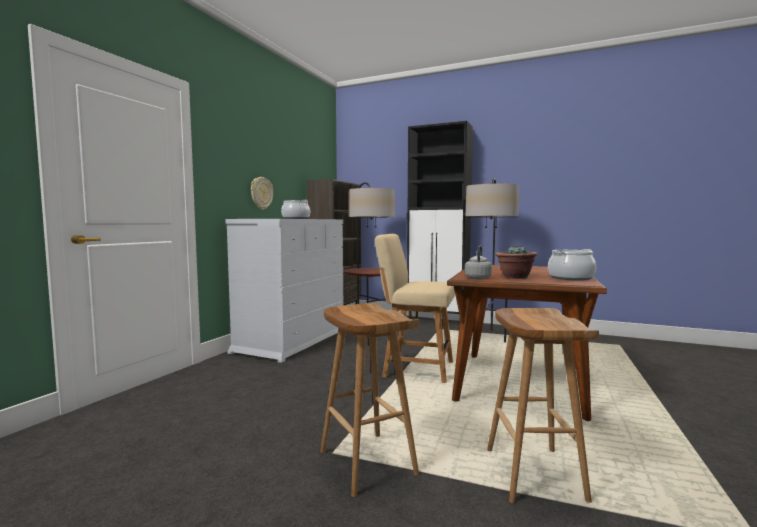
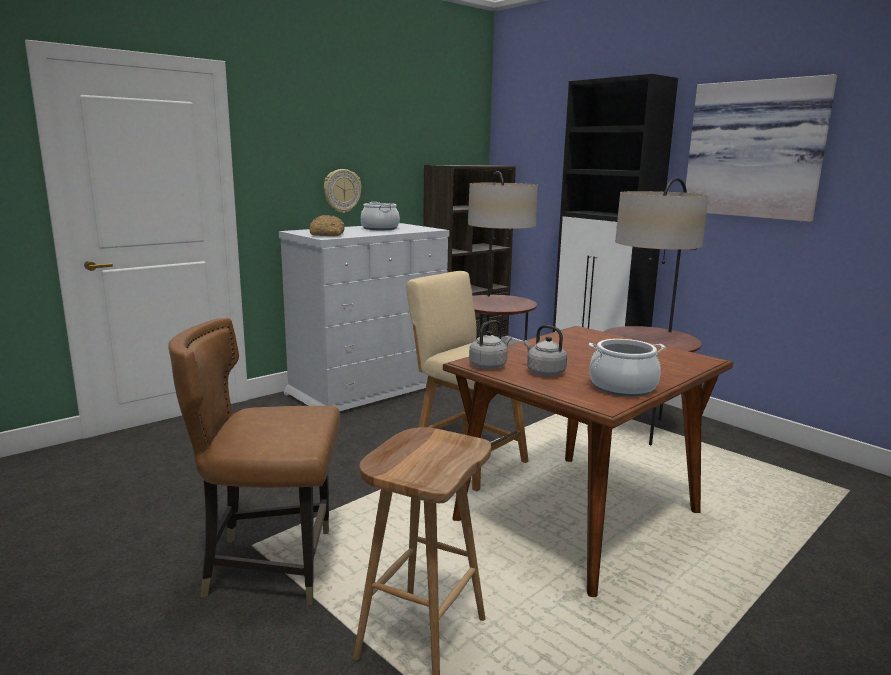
camera: 25 degrees right, 10 degrees up
(272, 218) = (327, 234): none -> bread
(365, 462) = (270, 565): brown stool -> brown chair
(515, 277) = (544, 372): potted plant -> grey kettle
(525, 164) = (756, 150): none -> picture

